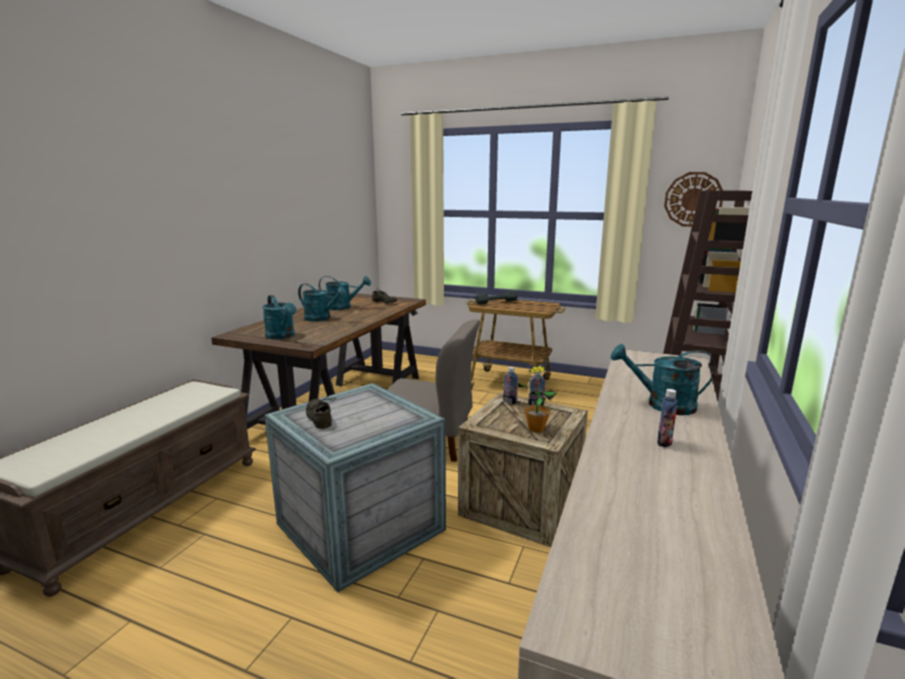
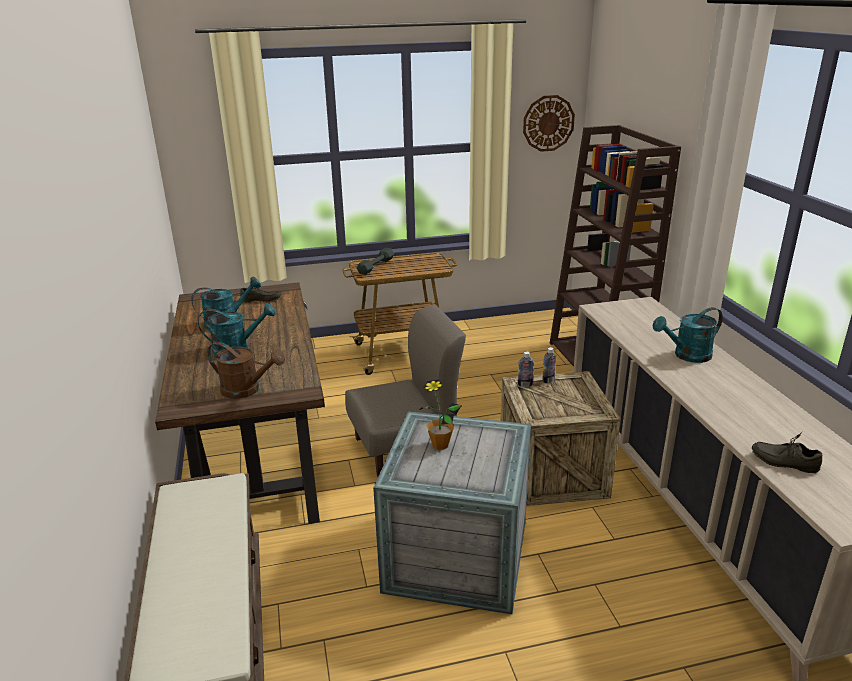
camera: 35 degrees left, 10 degrees up
(282, 336) = (247, 390): turquoise watering can -> brown watering can
(321, 418) = (433, 467): grey shoe -> grey shoe (784, 461)
(536, 429) = (579, 404): potted plant -> potted plant (440, 445)
(664, 442) = (730, 389): bottle -> none

